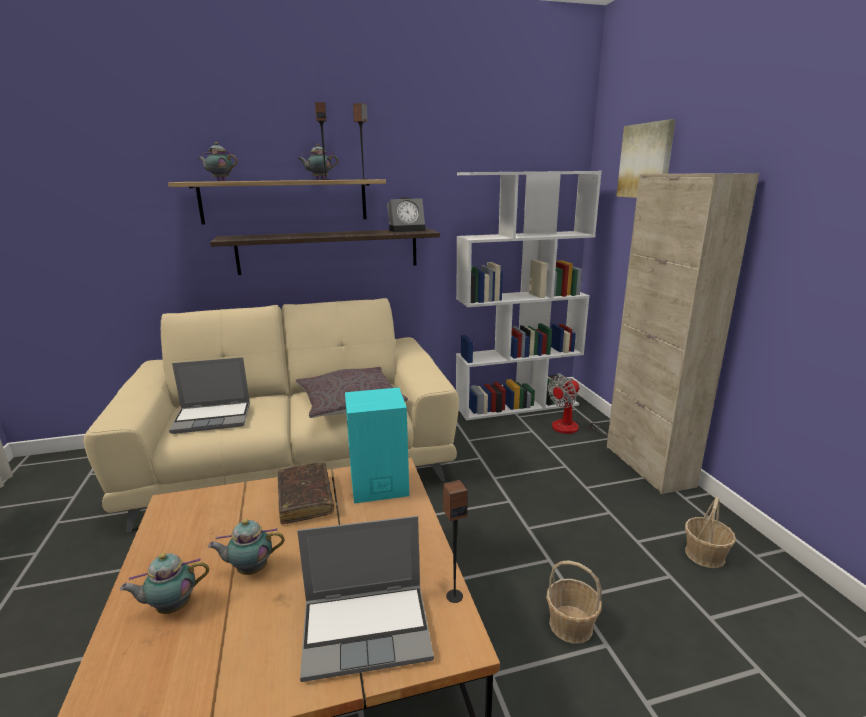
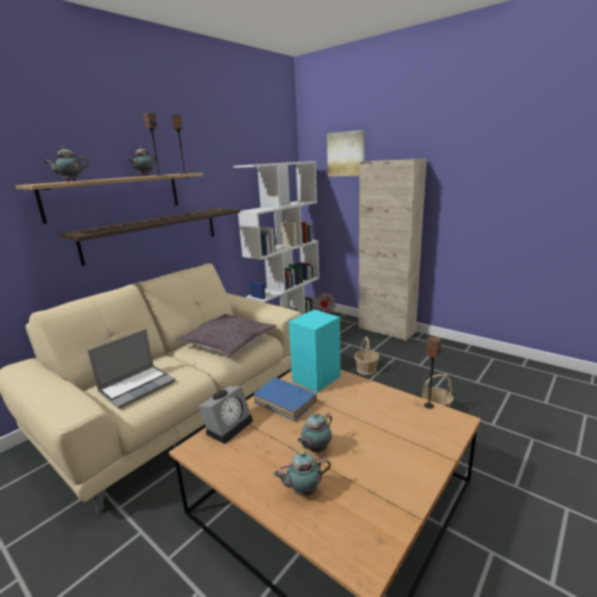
camera: 35 degrees left, 0 degrees up
(171, 607) = (303, 491): teapot -> teapot turned 45 degrees clockwise
(305, 499) = (285, 403): brown book -> blue book
(368, 629) = (416, 438): laptop -> none
(407, 230) = (210, 210): alarm clock -> alarm clock (229, 425)
(705, 555) = (449, 359): basket -> basket (366, 369)

